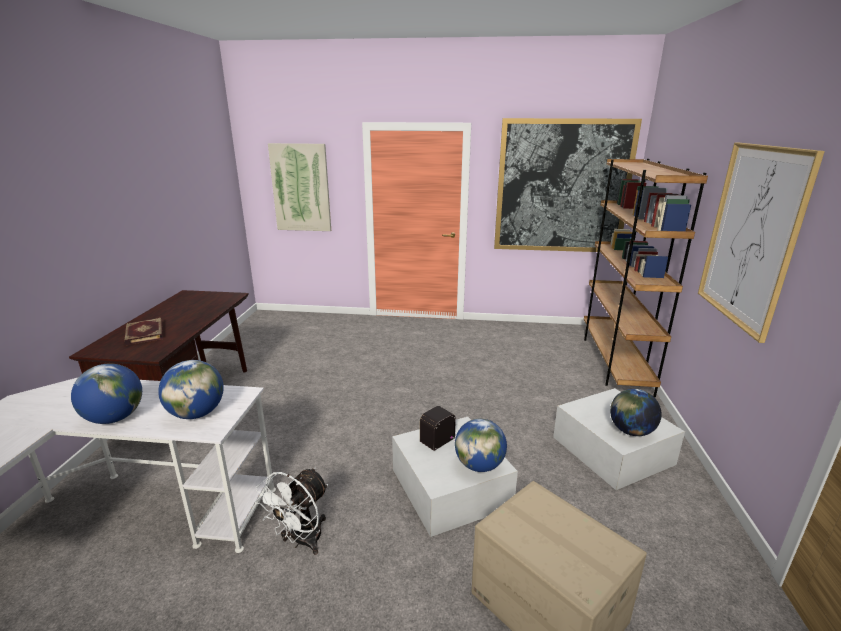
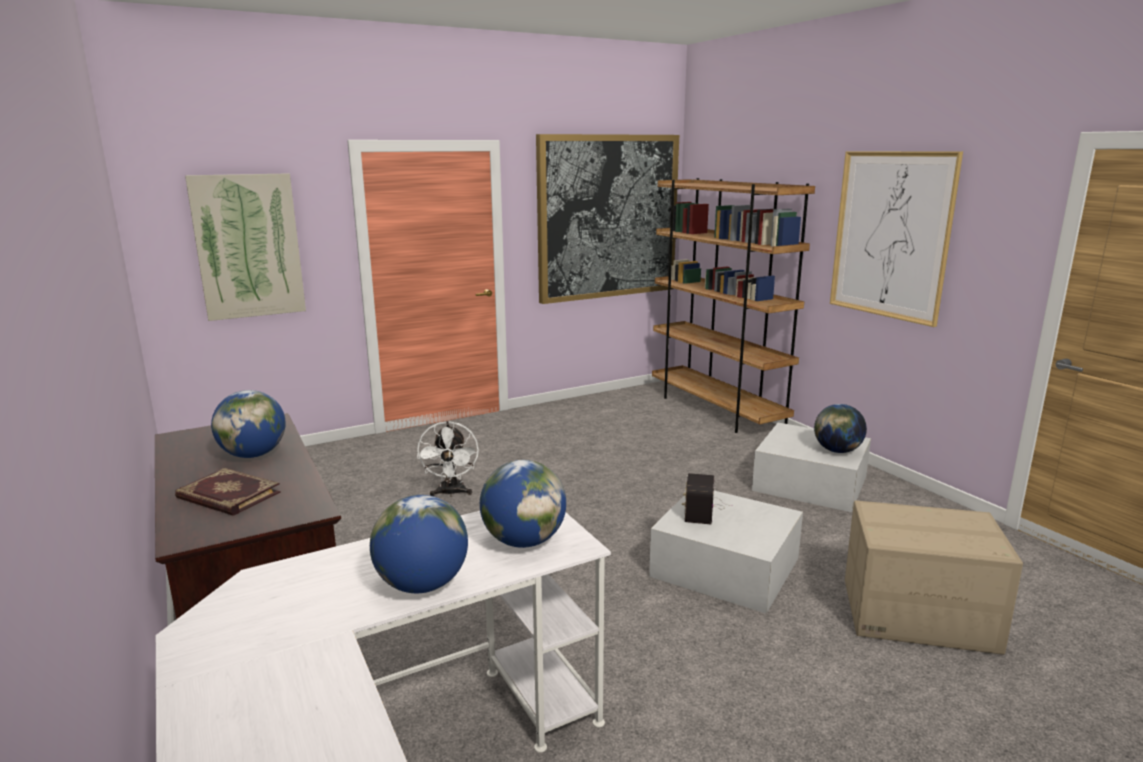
camera: 35 degrees left, 5 degrees down
(301, 541) = (654, 680): white fan -> white fan (451, 493)
(479, 465) = (767, 519): globe -> globe (253, 455)

